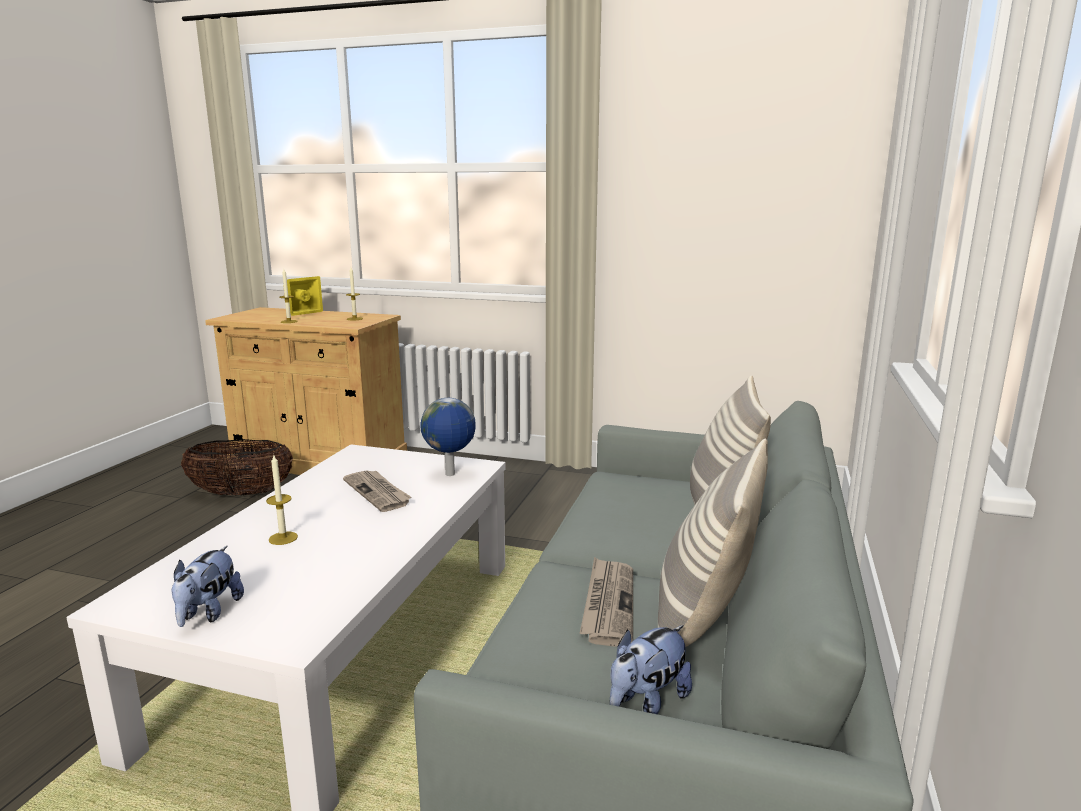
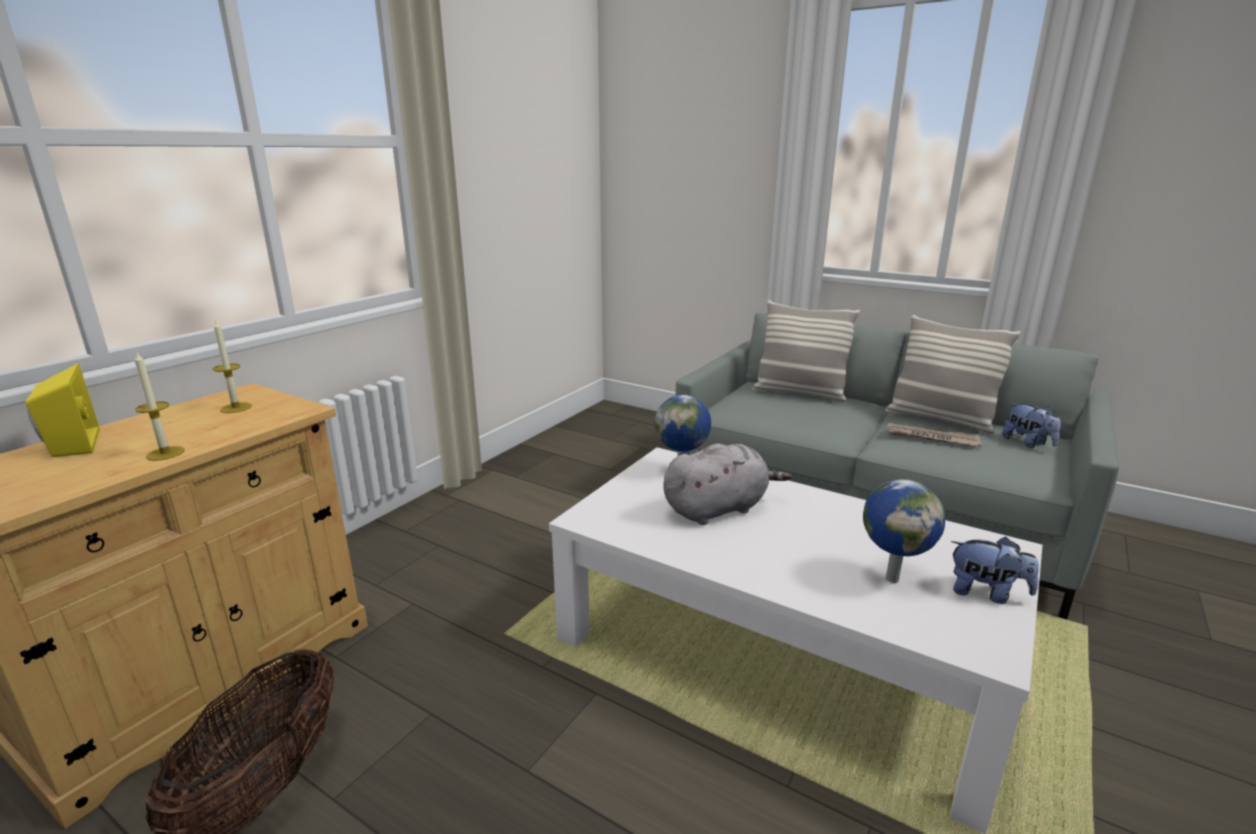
camera: 75 degrees left, 5 degrees up
(248, 566) = (892, 578): none -> globe
(283, 538) = (828, 560): candle -> none
(378, 492) = (718, 508): newspaper -> grey plush toy

